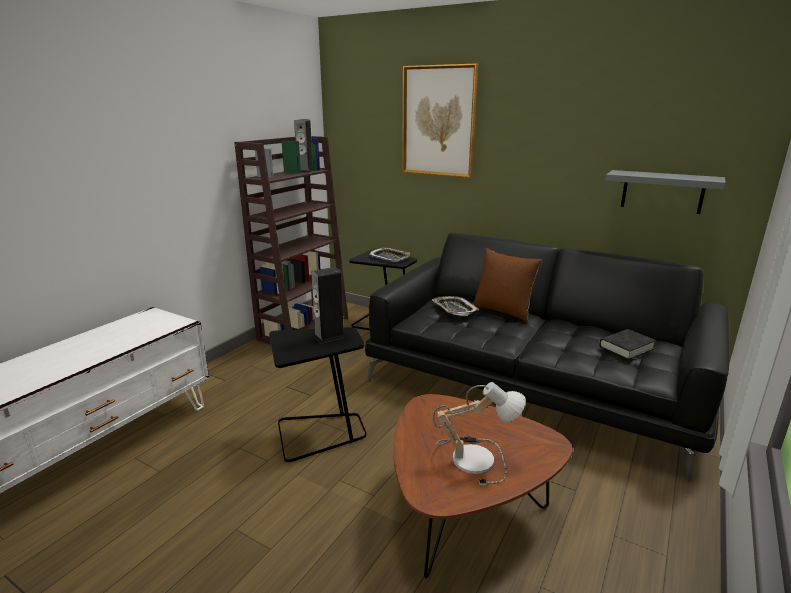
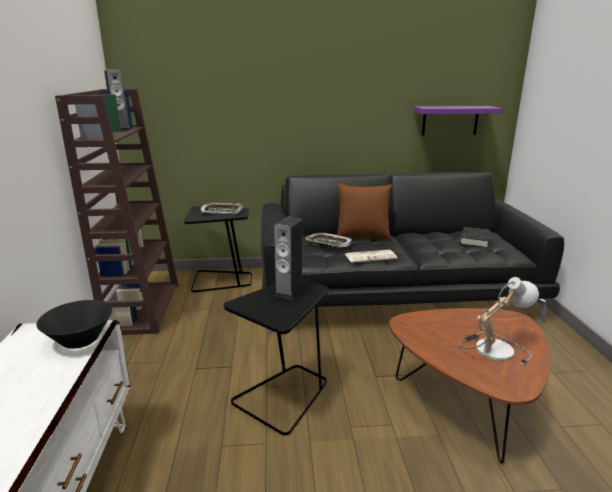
camera: 35 degrees left, 0 degrees up
(163, 327) = (80, 340): none -> black bowl
(438, 121) = (254, 70): picture -> none
(477, 332) = (371, 256): none -> newspaper
(662, 192) = (450, 120): grey shelf -> purple shelf

